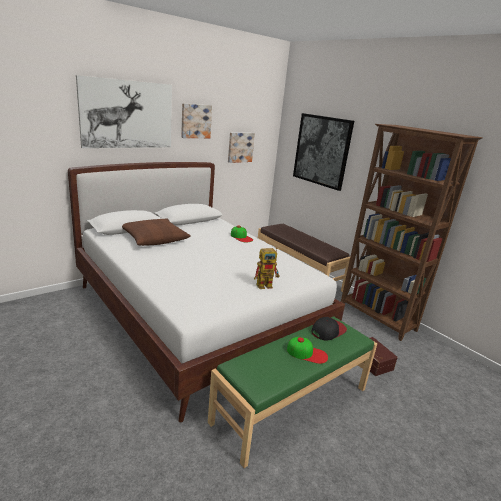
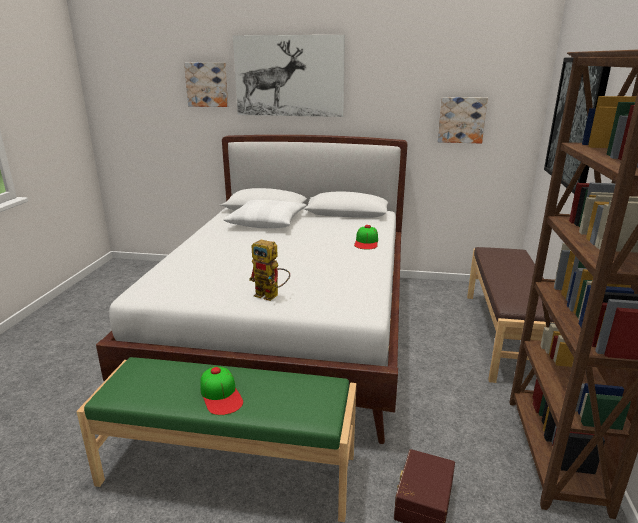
camera: 50 degrees right, 0 degrees up
(153, 238) = (267, 222): brown pillow -> white pillow
(195, 121) = (382, 81): picture -> picture (207, 84)
(328, 331) = (297, 389): cap -> none

